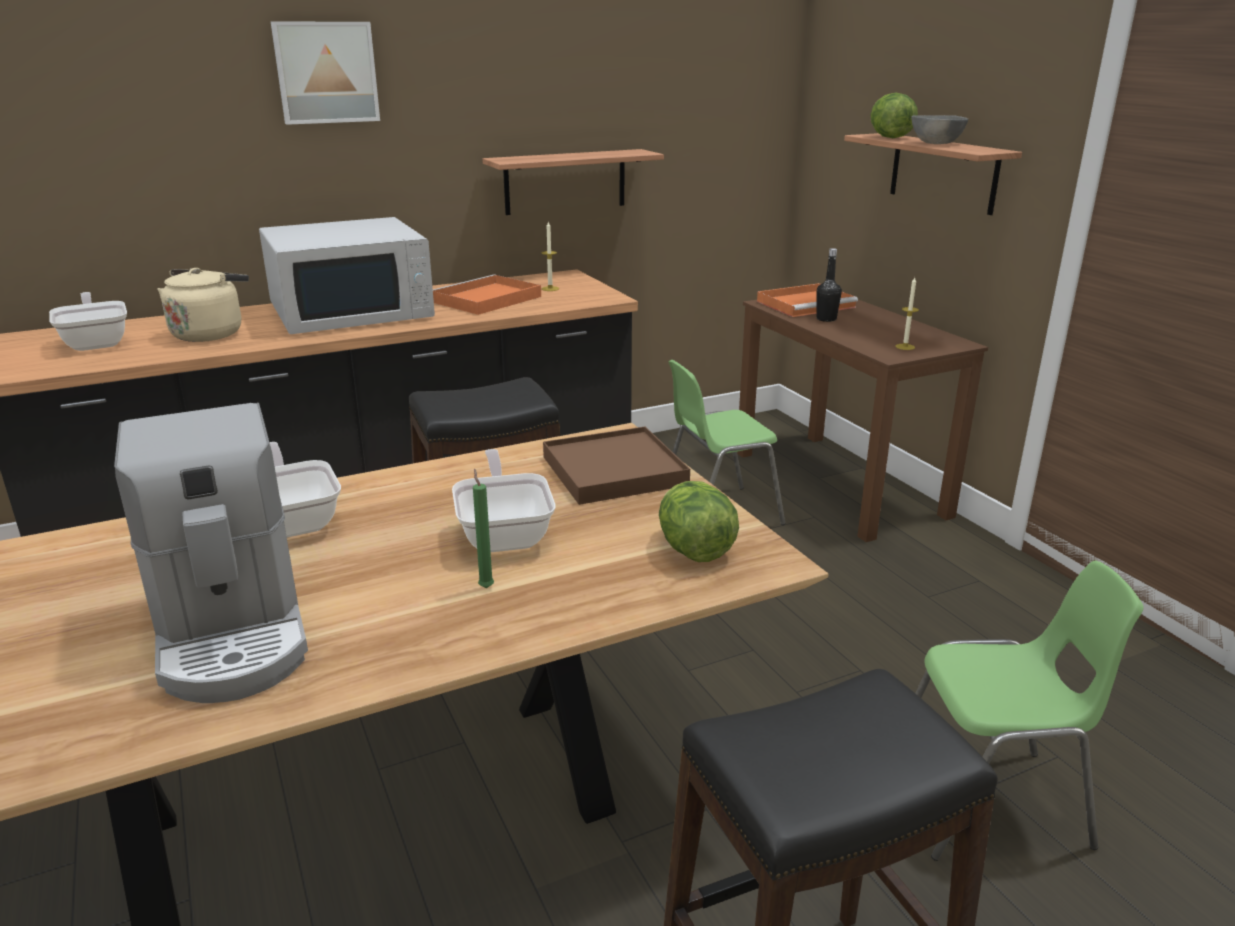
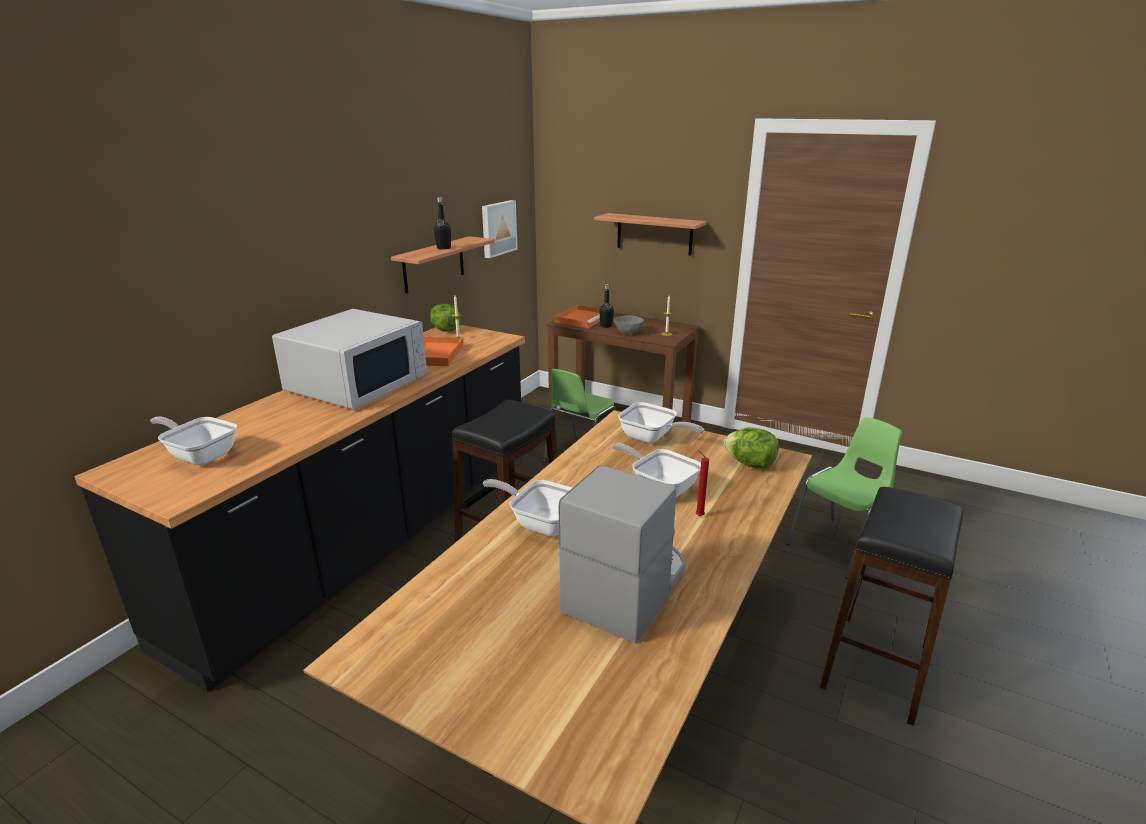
camera: 35 degrees left, 0 degrees up
(210, 333) = (283, 424): beige kettle -> none
(233, 632) = (627, 589): coffee machine -> coffee machine turned 90 degrees counterclockwise
(326, 72) = (297, 209): picture -> picture (497, 228)
(485, 586) = (698, 515): green candle -> red candle
(567, 156) = (443, 248): none -> black bottle
(614, 471) = (651, 438): brown tray -> frying pan
(889, 137) = (622, 216): lettuce -> lettuce (445, 330)
(934, 143) = (655, 219): grey bowl -> grey bowl (628, 333)

